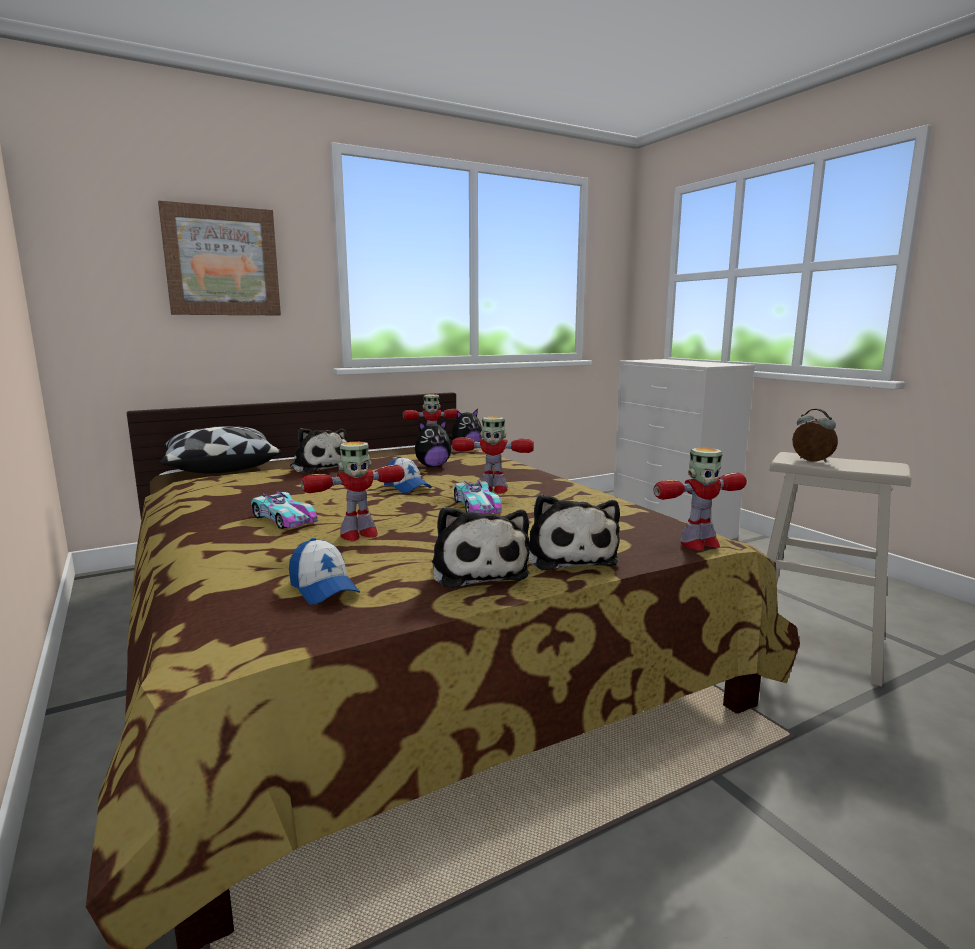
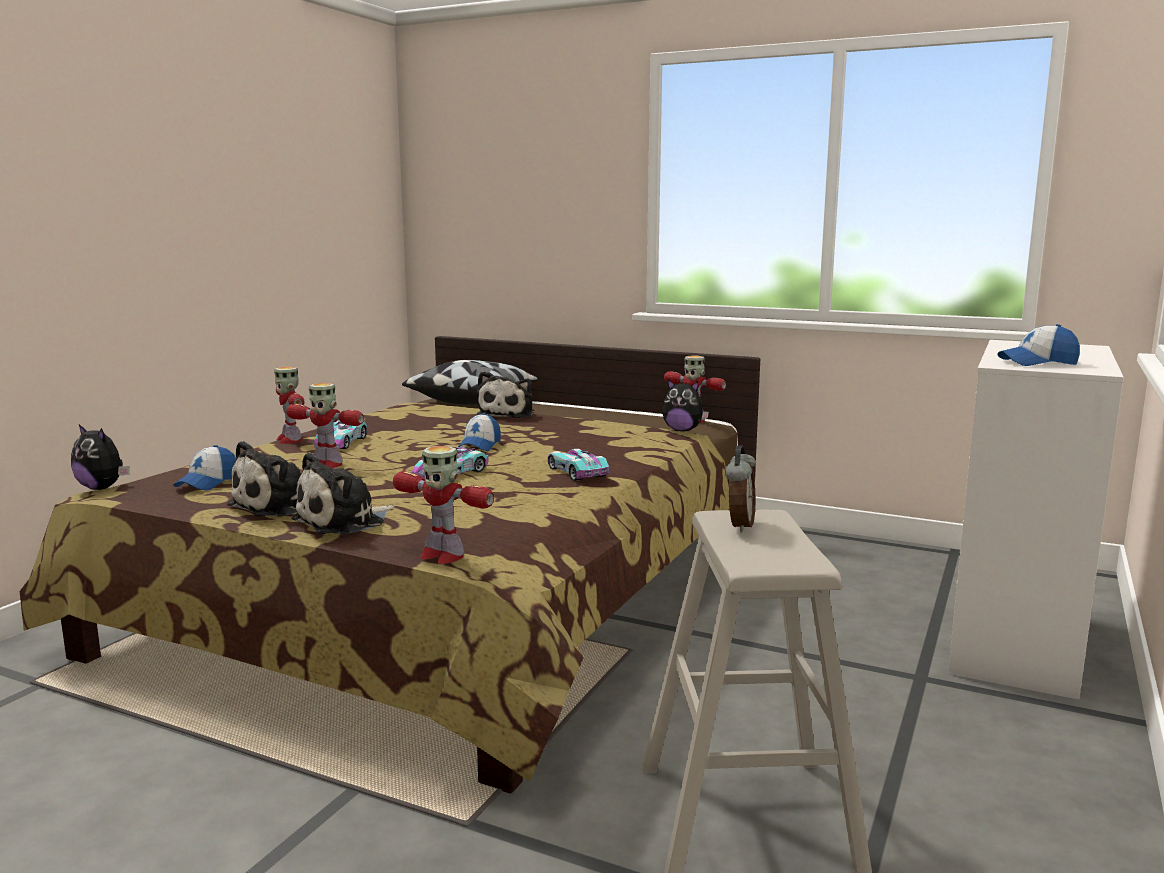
camera: 55 degrees right, 0 degrees up
(222, 261) = (537, 196): picture -> none
(432, 466) = (572, 436): plush toy -> plush toy (102, 488)
(492, 490) = (516, 467): toy robot -> toy robot (290, 440)
(532, 482) = (577, 472): none -> toy car
(706, 364) = (1037, 363): none -> cap

